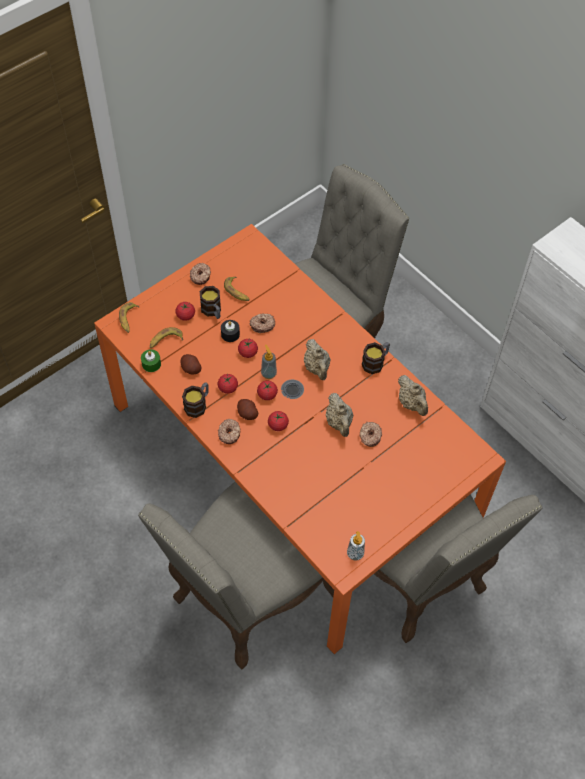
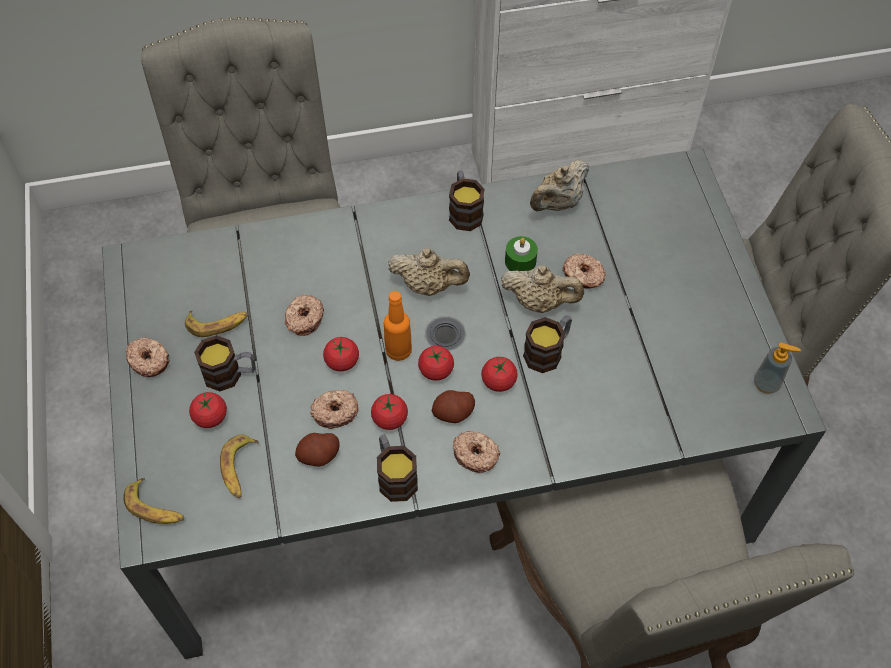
camera: 60 degrees left, 0 degrees up
(151, 364) = (270, 511): green candle -> green candle (520, 261)
(218, 363) = (335, 412): none -> donut
(230, 334) = (291, 370): black candle -> none
(268, 373) = (398, 351): soap dispenser -> orange bottle
(290, 467) = (445, 458): orange dining table -> grey dining table
(310, 440) = (548, 351): none -> mug
(412, 404) = (558, 203): beige teapot -> beige teapot turned 135 degrees clockwise

